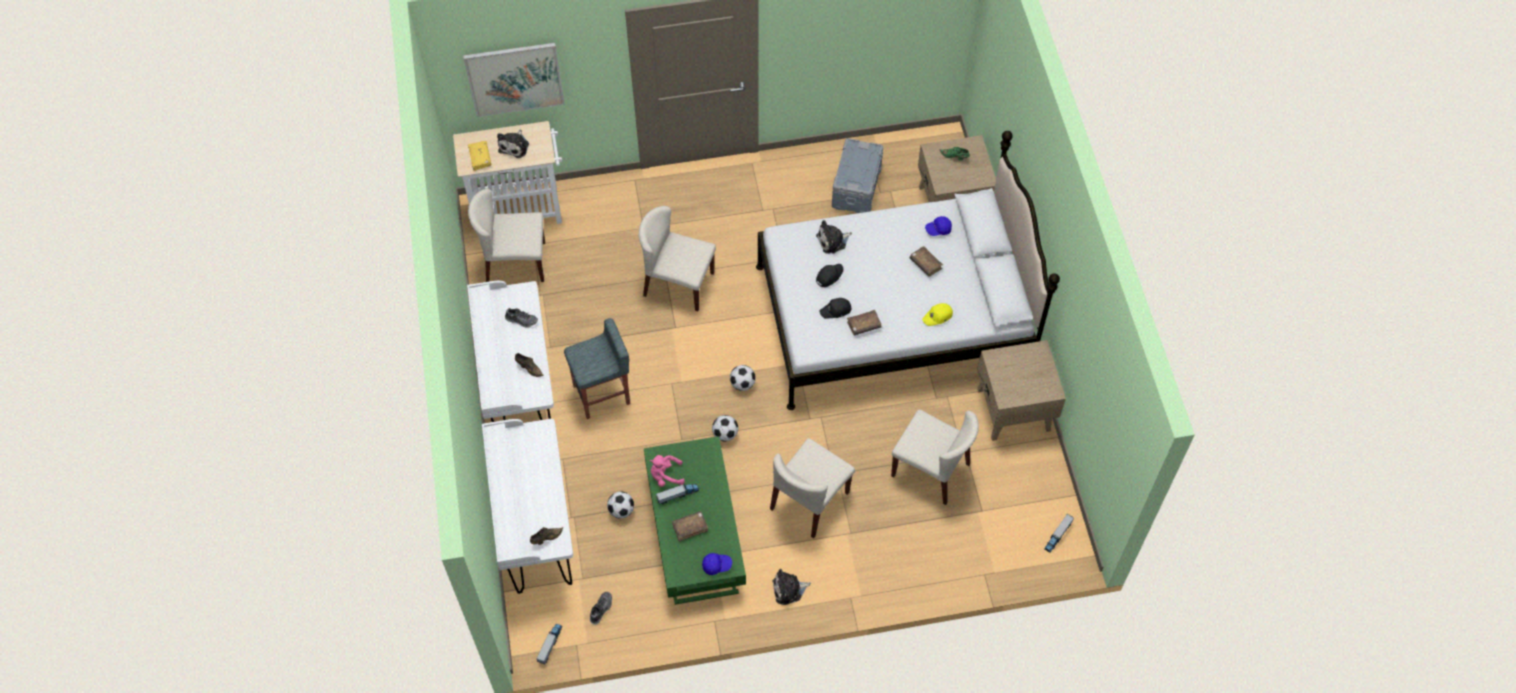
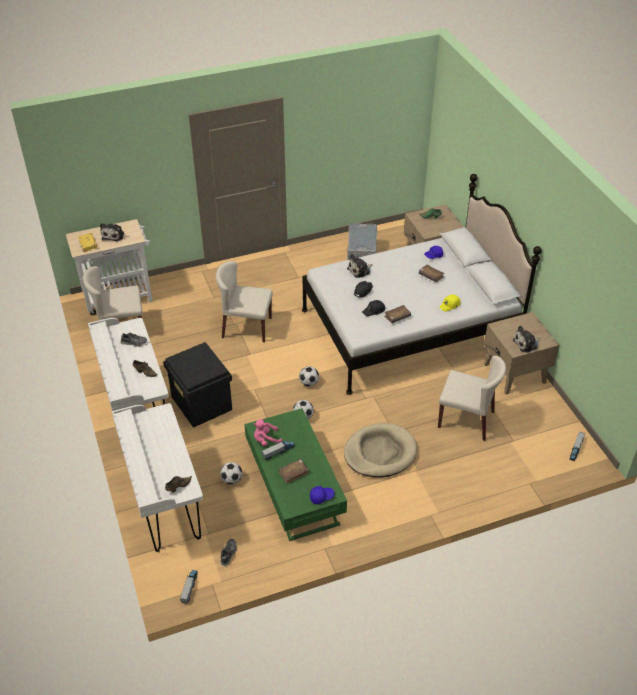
camera: 10 degrees left, 15 degrees down
(514, 78) = (110, 180): picture -> none
(602, 394) = (202, 403): grey stool -> black storage box
(789, 589) = (380, 516): plush toy -> plush toy (526, 344)
(809, 501) = (380, 453): beige chair -> beige dog bed

